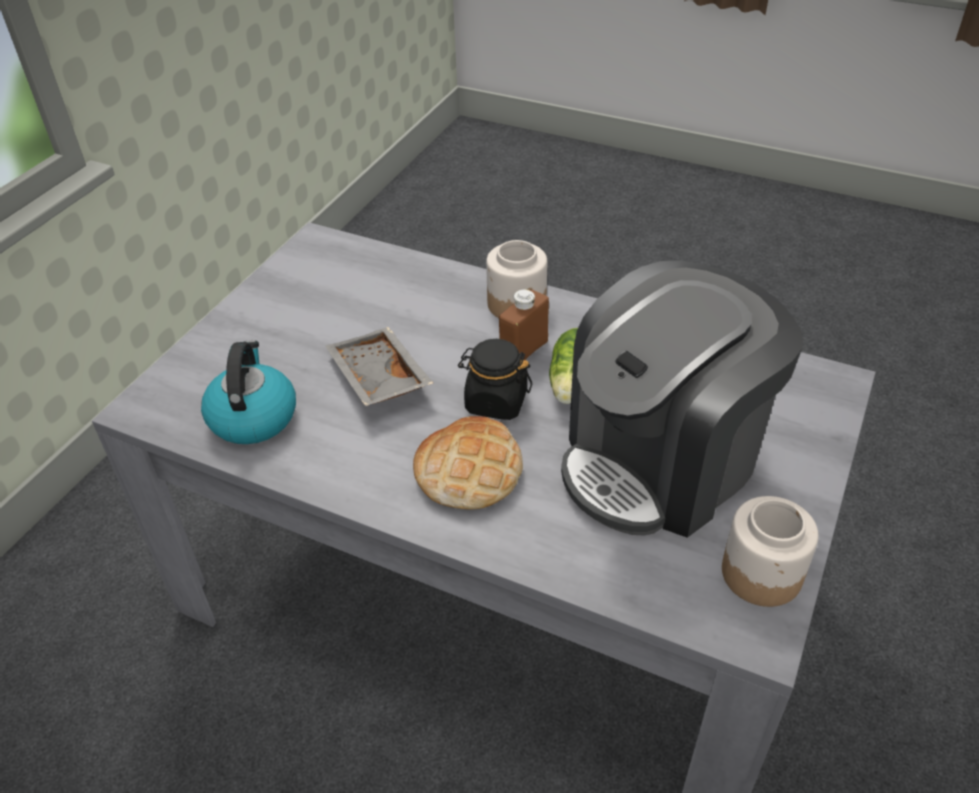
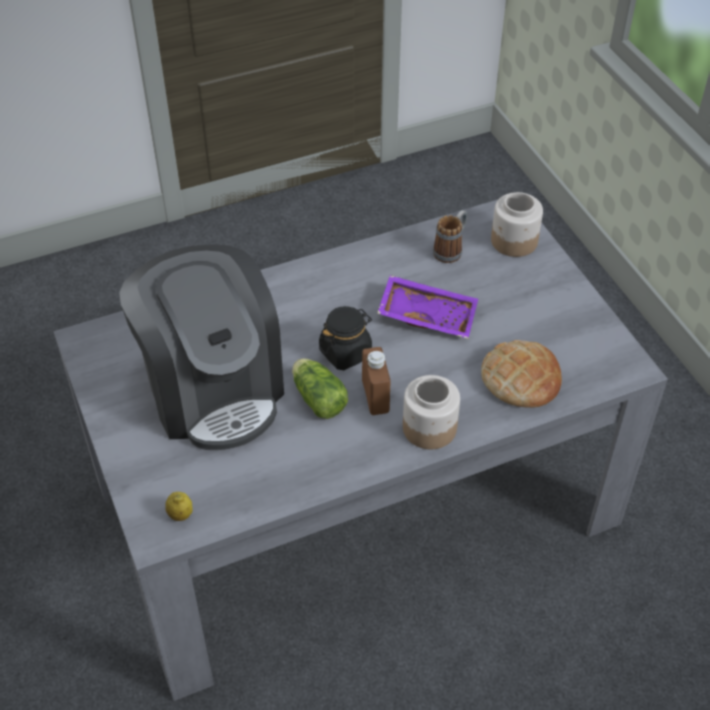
camera: 130 degrees right, 5 degrees up
(253, 416) = (451, 250): kettle -> mug
(376, 378) = (428, 314): grey tray -> purple tray
(469, 470) = (306, 308): bread -> bread (521, 379)
(662, 462) = (213, 389): coffee machine -> coffee machine turned 150 degrees clockwise
(762, 573) = (106, 369): jar -> jar (514, 241)
(800, 382) = (180, 515): none -> lemon

